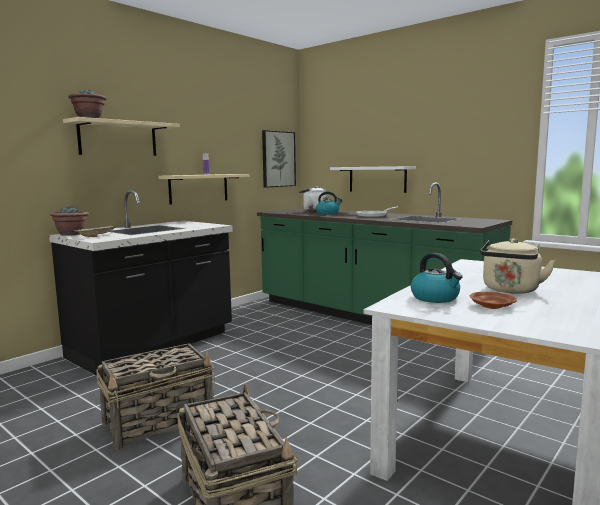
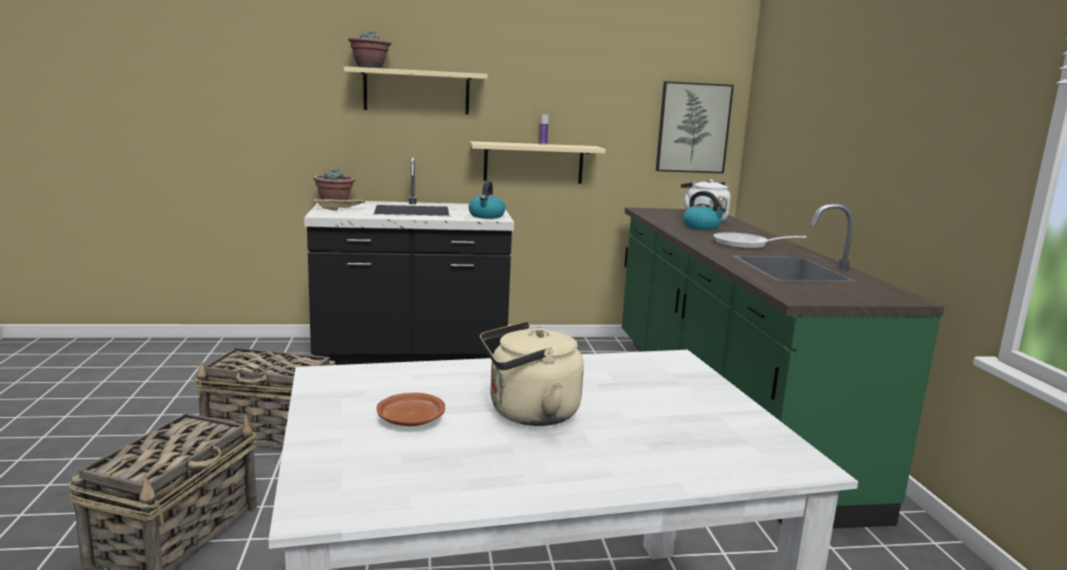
camera: 40 degrees right, 5 degrees up
(377, 179) = (815, 180): white shelf -> none
(435, 298) = (405, 385): kettle -> kettle (486, 216)

